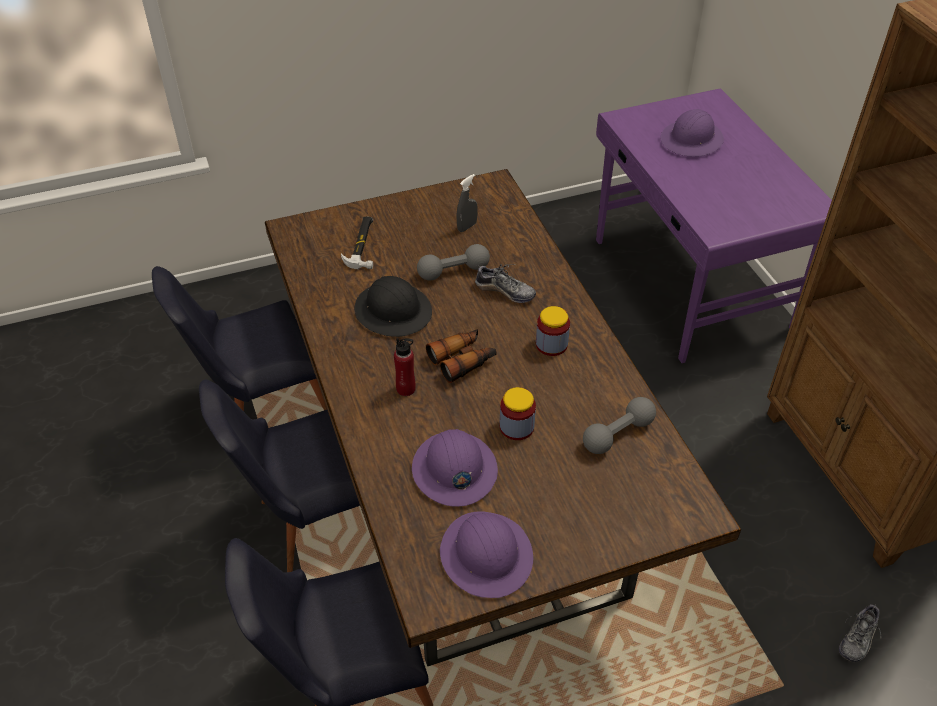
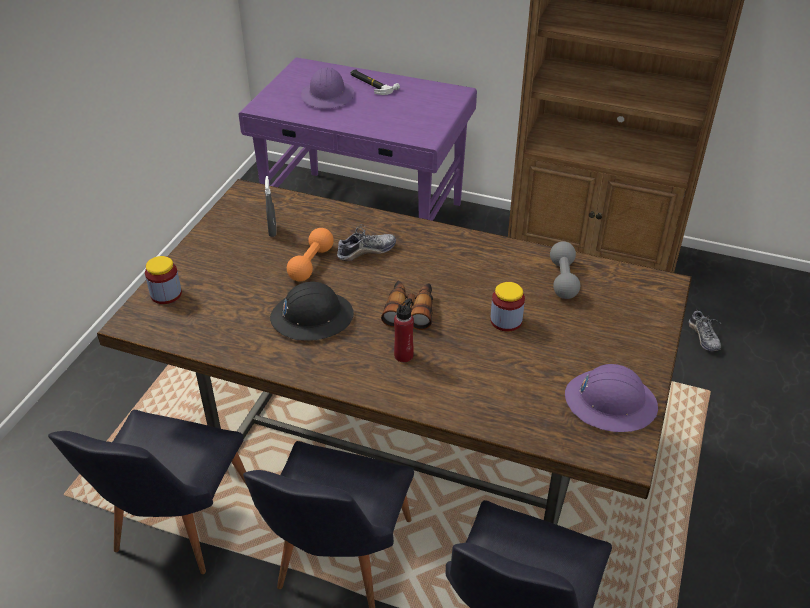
camera: 50 degrees left, 5 degrees down
(362, 245) = (213, 293): hammer -> hammer (372, 84)
(453, 271) = (311, 264): grey dumbbell -> orange dumbbell
(454, 470) = (514, 375): purple hard hat -> none
(551, 344) = (446, 260): jar -> jar (166, 294)

